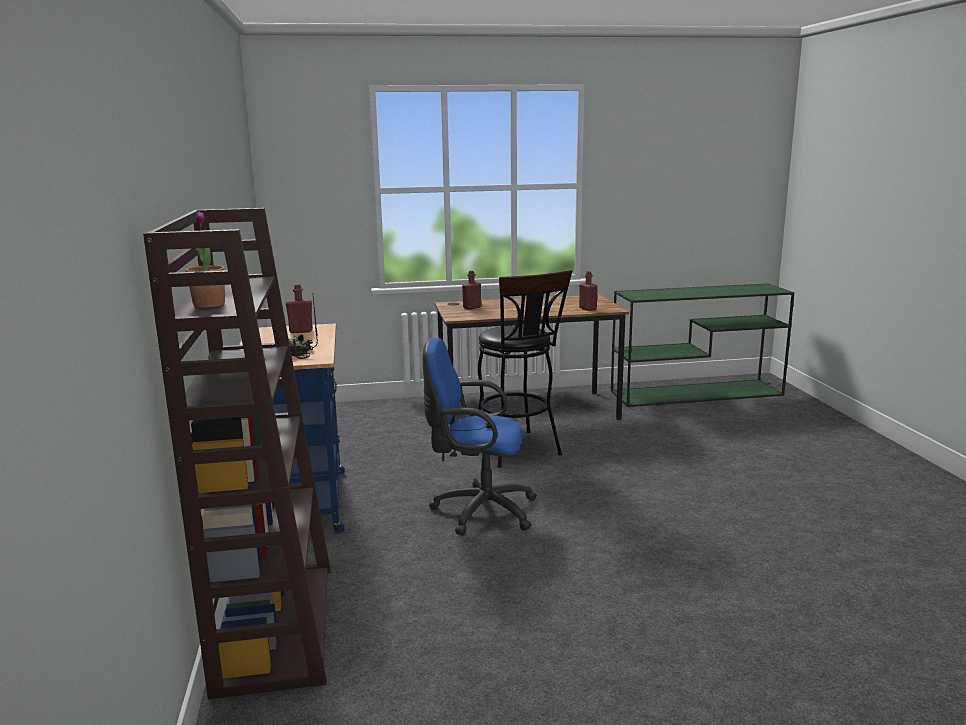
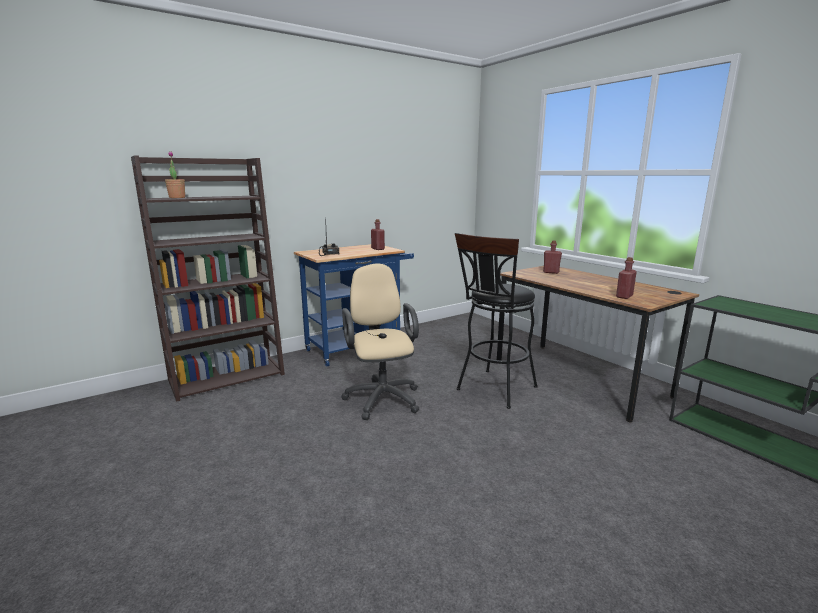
camera: 65 degrees right, 0 degrees up
(478, 510) = (382, 397): blue office chair -> beige office chair

